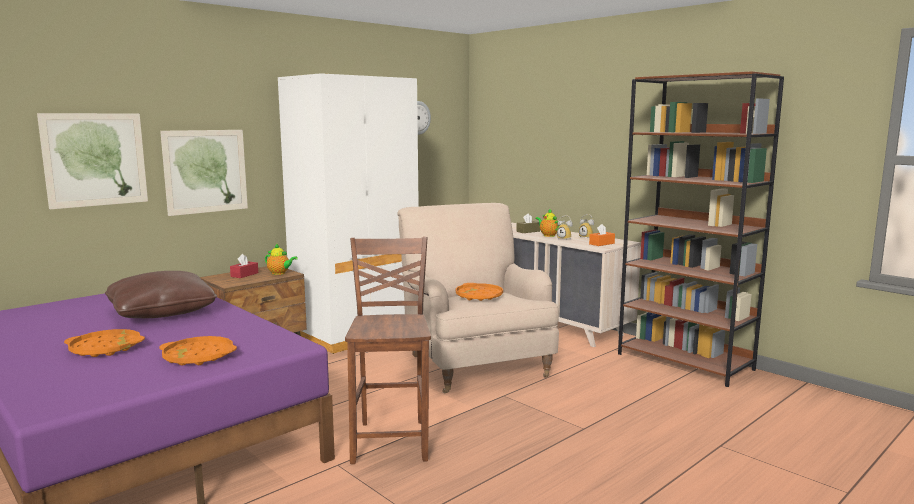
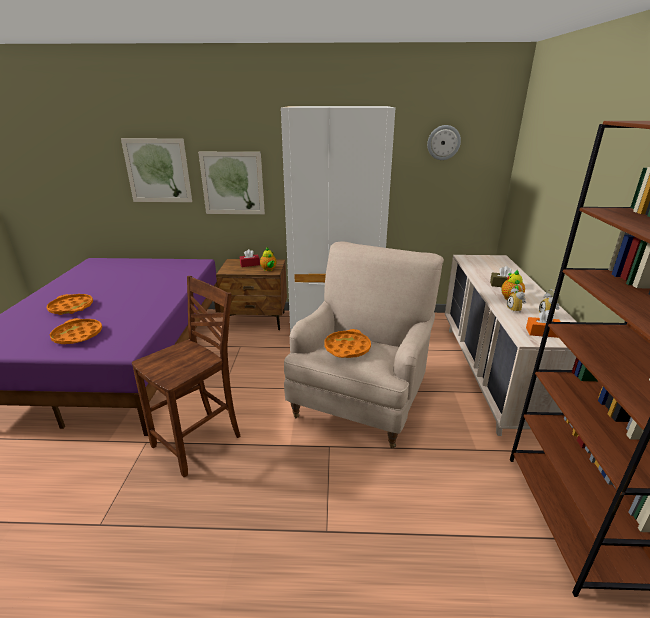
camera: 45 degrees right, 15 degrees up
(162, 312) = (147, 286): brown pillow -> none

